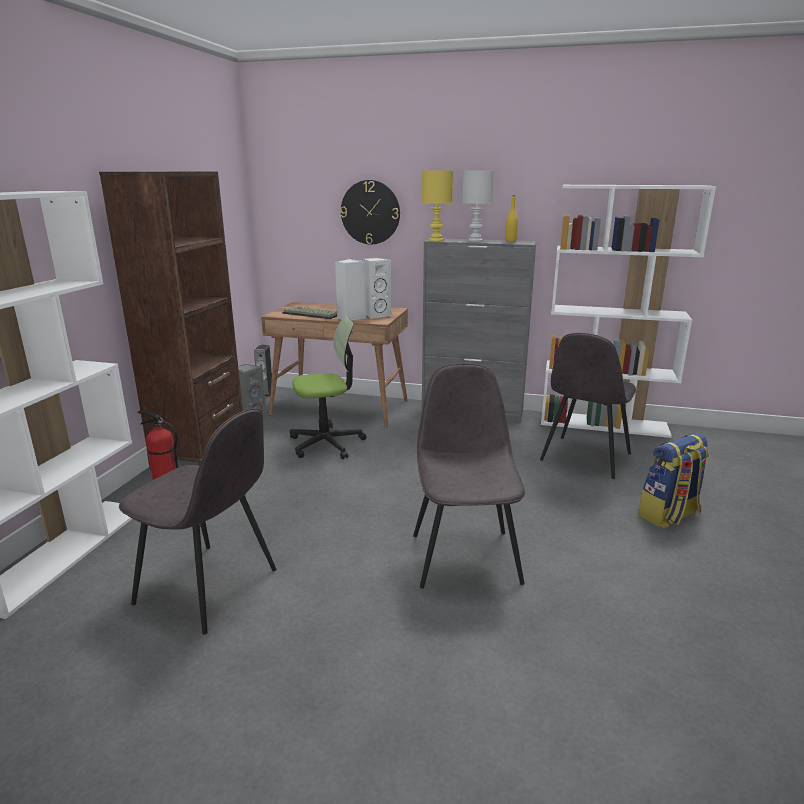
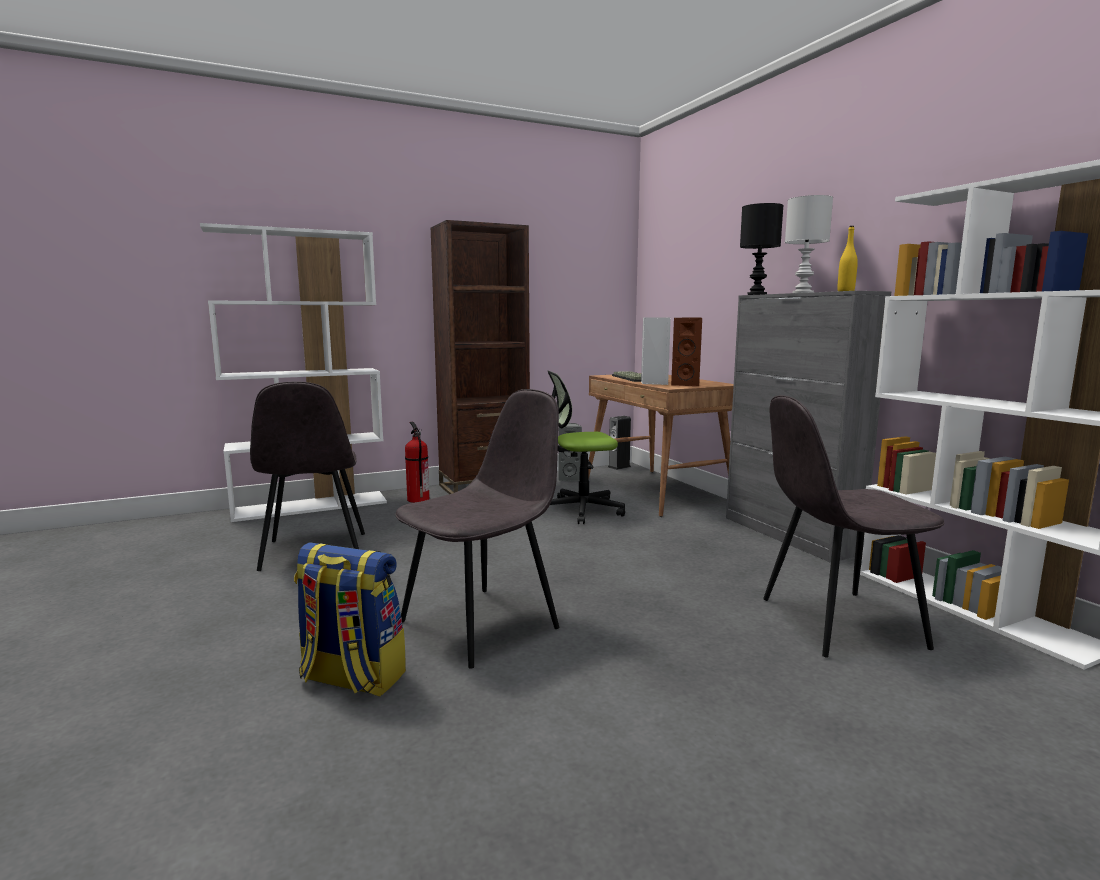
camera: 50 degrees right, 10 degrees down
(327, 443) = (581, 510): office chair -> office chair turned 135 degrees clockwise
(370, 212) = (722, 270): wall clock -> none
(376, 315) = (687, 384): white speaker -> brown speaker
(436, 240) = (757, 294): yellow table lamp -> black table lamp
(669, 516) = (810, 730): backpack -> backpack (351, 678)

